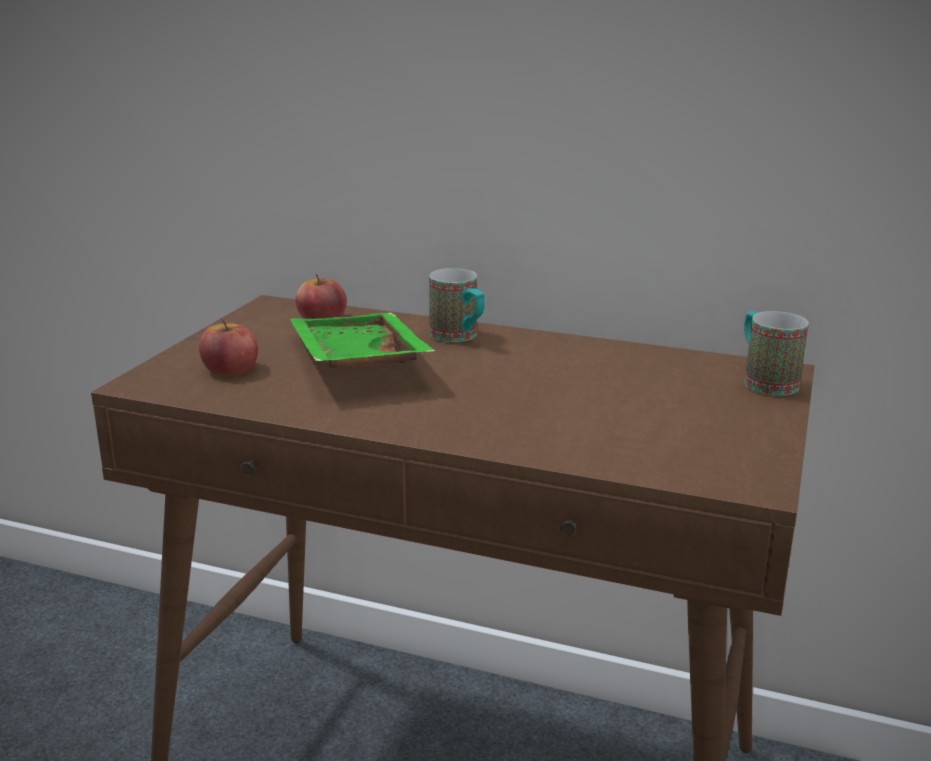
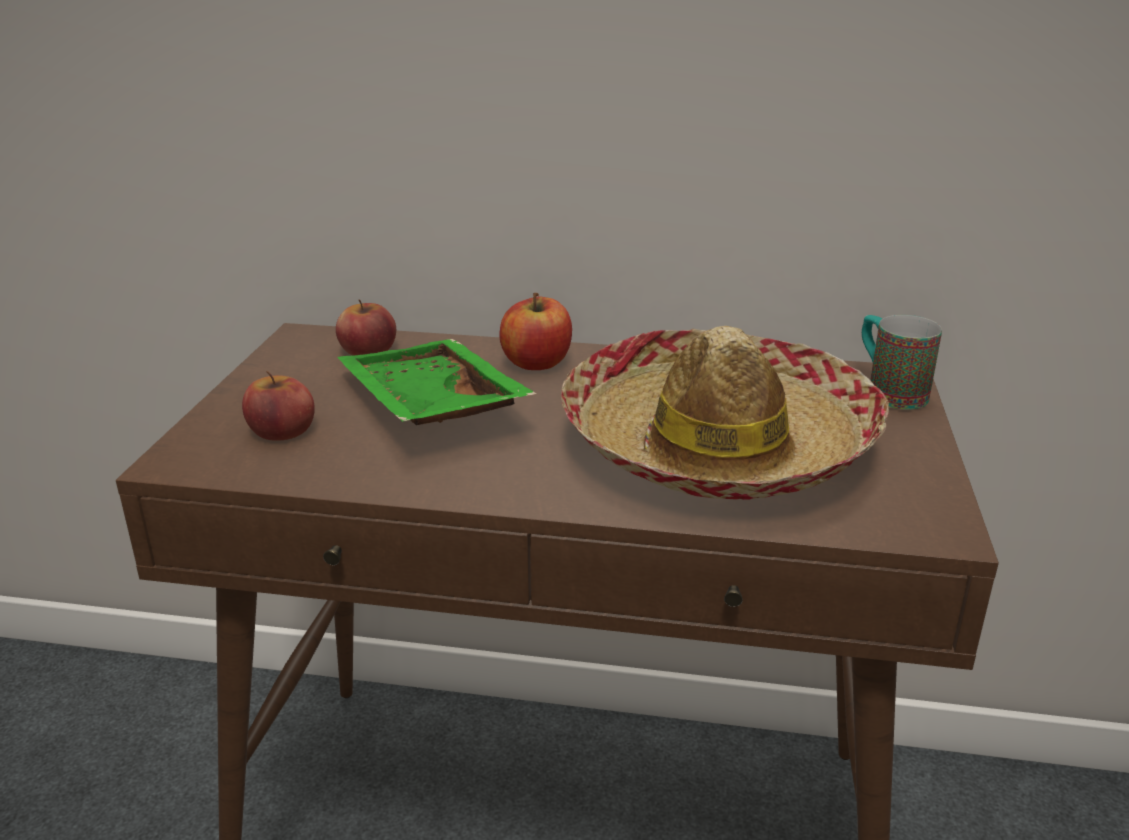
camera: 10 degrees left, 5 degrees up
(459, 337) = (537, 363): mug -> apple
(589, 406) = (718, 443): none -> hat

